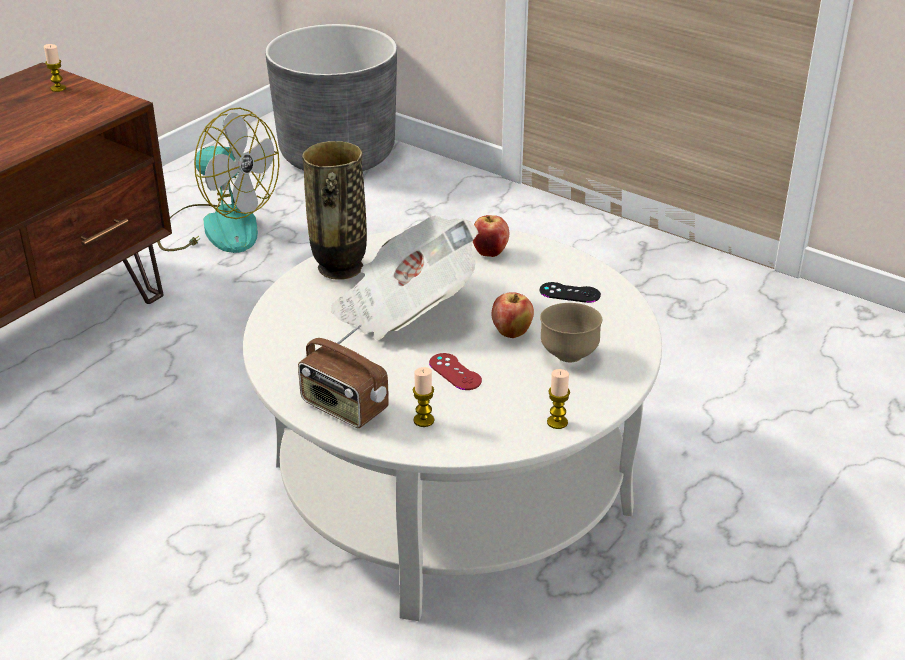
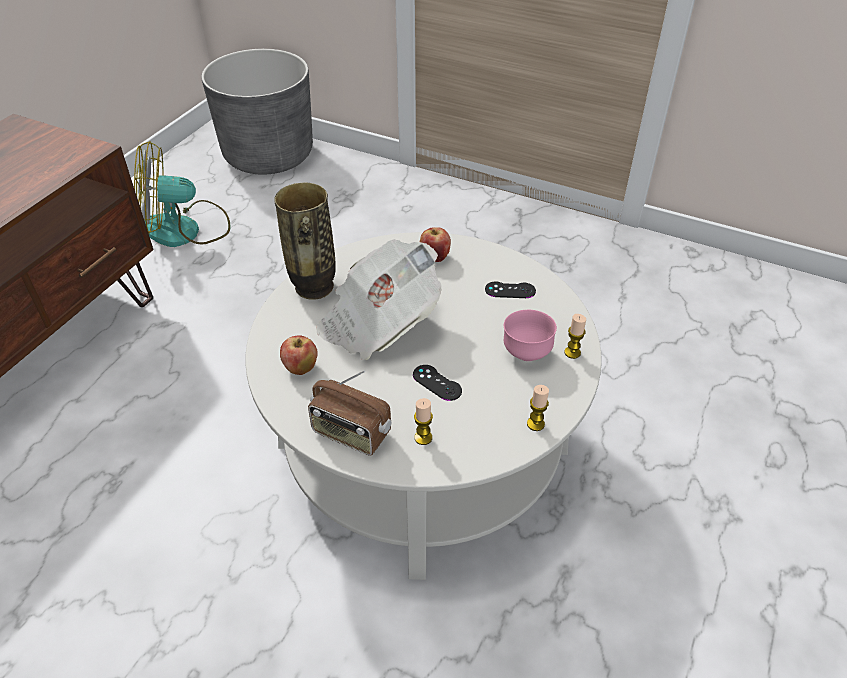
camera: 10 degrees left, 10 degrees up
(58, 88) = (32, 139): candle -> candle (572, 352)
(217, 227) = (185, 230): fan -> fan turned 150 degrees clockwise
(455, 372) = (437, 383): red game controller -> black game controller
(511, 333) = (473, 336): apple -> apple (300, 368)
(568, 355) = (526, 353): brown bowl -> pink bowl

